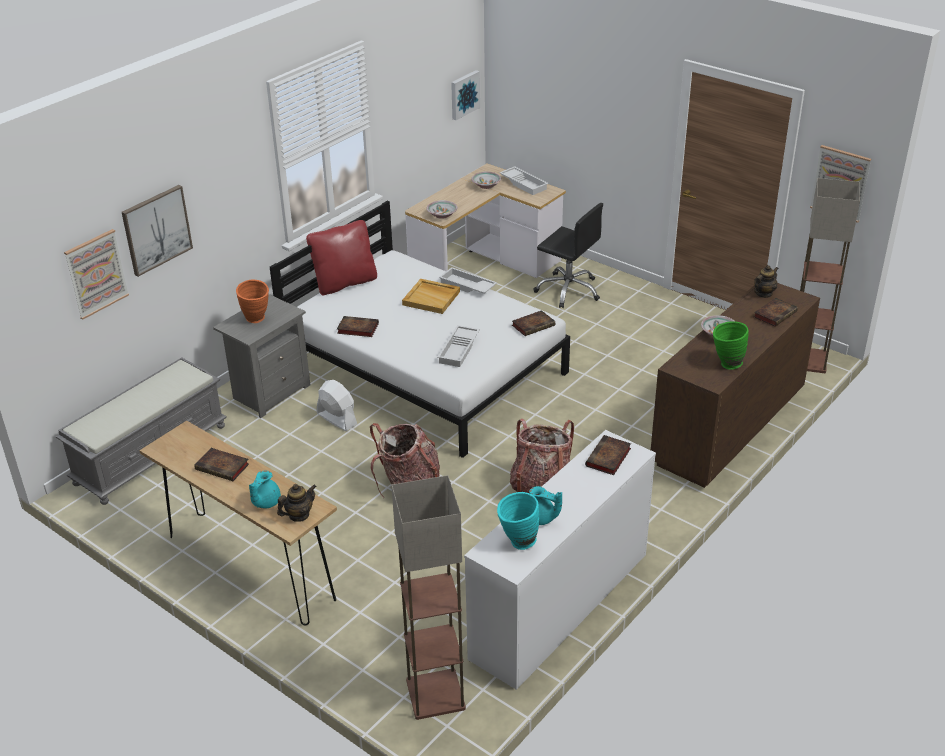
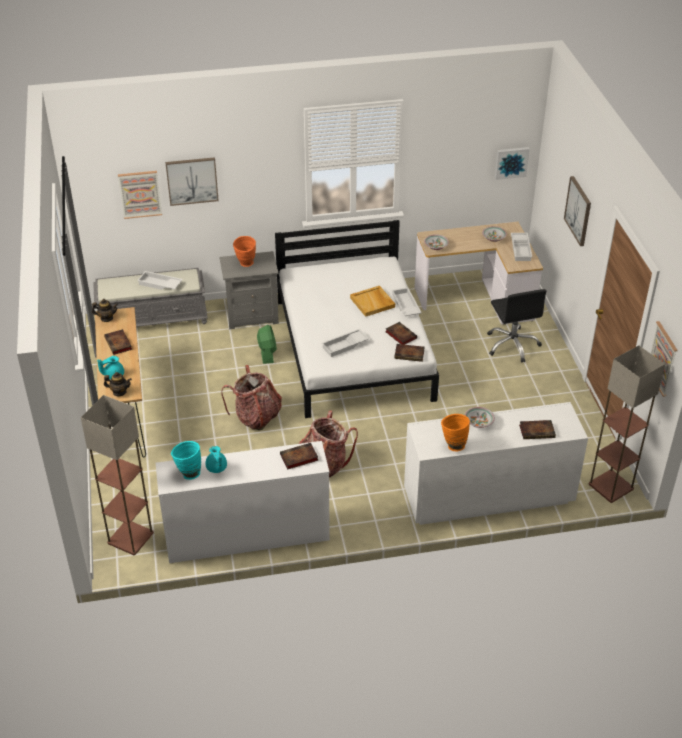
camera: 40 degrees right, 5 degrees up
(156, 396) = (159, 284): none -> white tray
(337, 419) = (267, 353): white fan -> green fan
(345, 283) = (337, 265): red pillow -> none
(356, 329) = (306, 300): book -> book (400, 335)
(601, 101) = (578, 211): none -> picture
(726, 364) = (453, 445): green vase -> orange vase
(727, 428) = (487, 498): brown dresser -> white dresser
(763, 294) = (552, 413): teapot -> teapot (106, 318)

